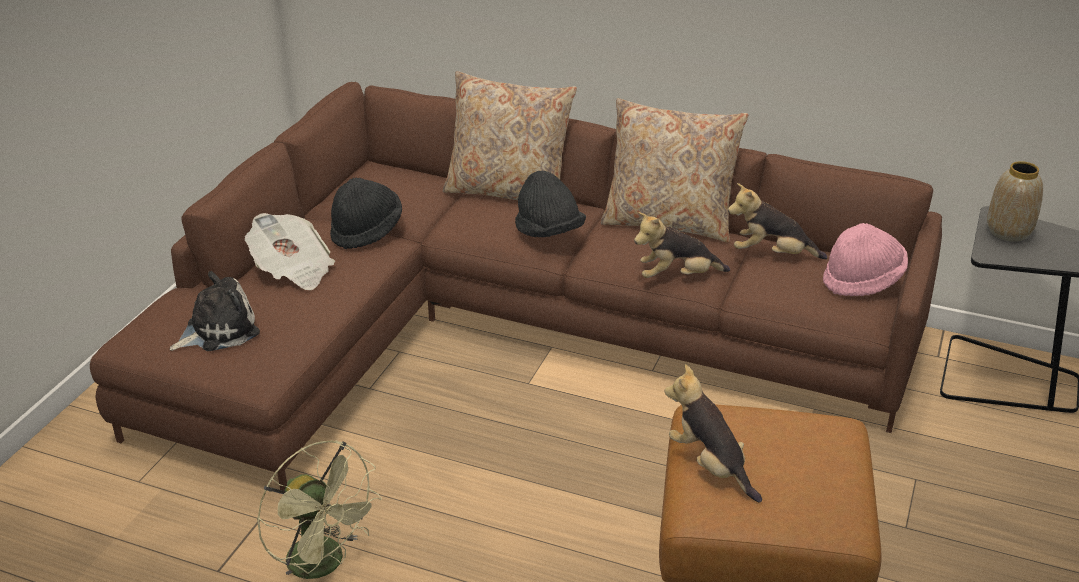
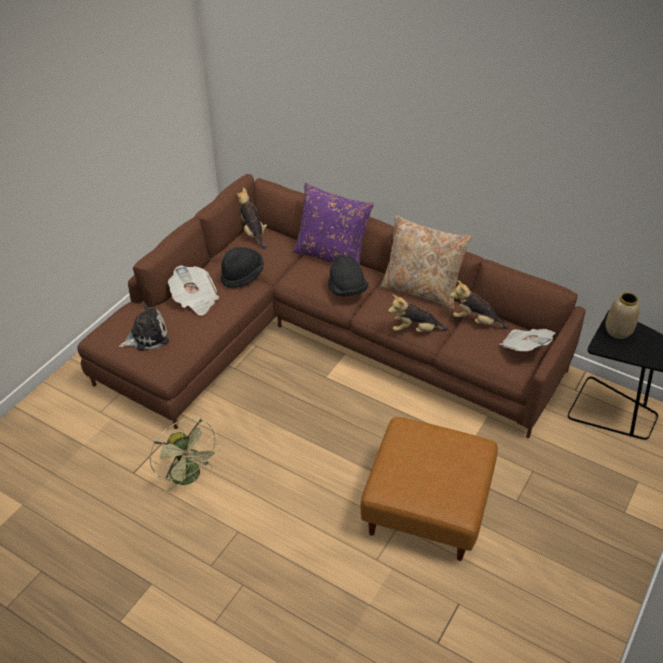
camera: 10 degrees right, 10 degrees up
(508, 191) = (331, 255): beige pillow -> purple pillow
(710, 465) = (397, 460): plush toy -> plush toy (253, 233)
(862, 281) = (524, 348): pink hat -> newspaper

